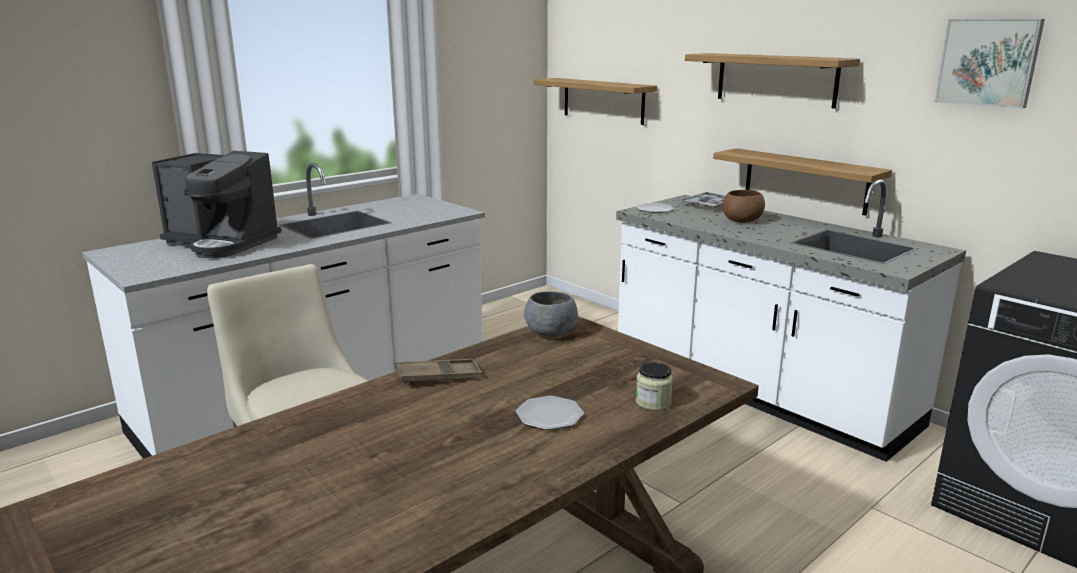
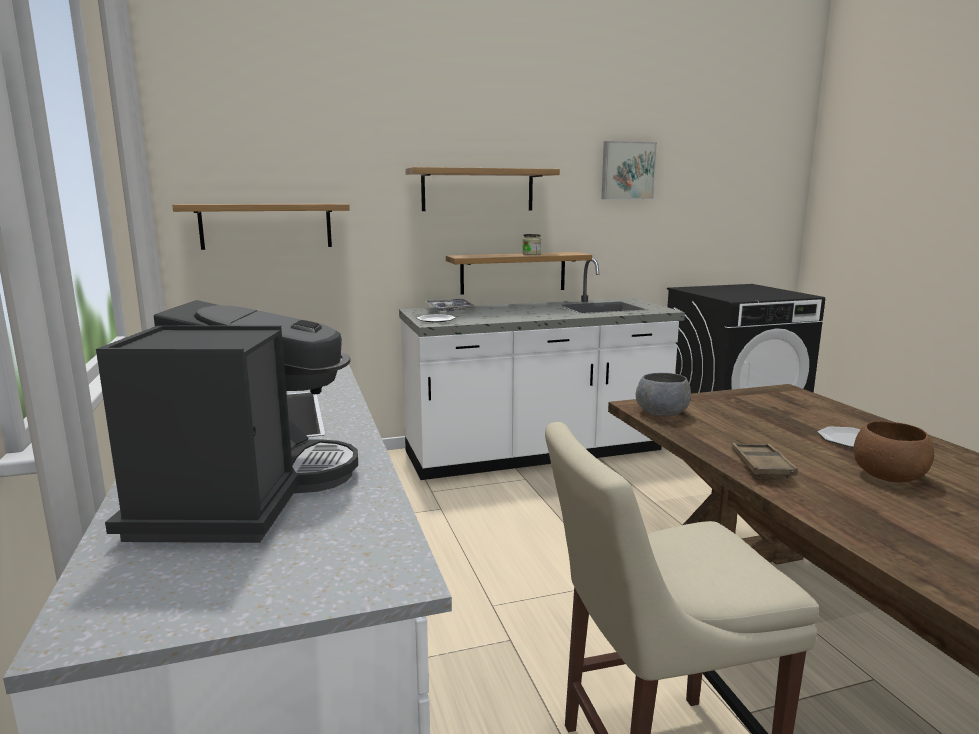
camera: 65 degrees left, 5 degrees down
(222, 243) = (244, 494): coffee machine -> coffee machine turned 45 degrees counterclockwise
(653, 402) = (822, 410): jar -> jar (531, 254)
(741, 221) = (507, 311): brown bowl -> brown bowl (887, 477)

